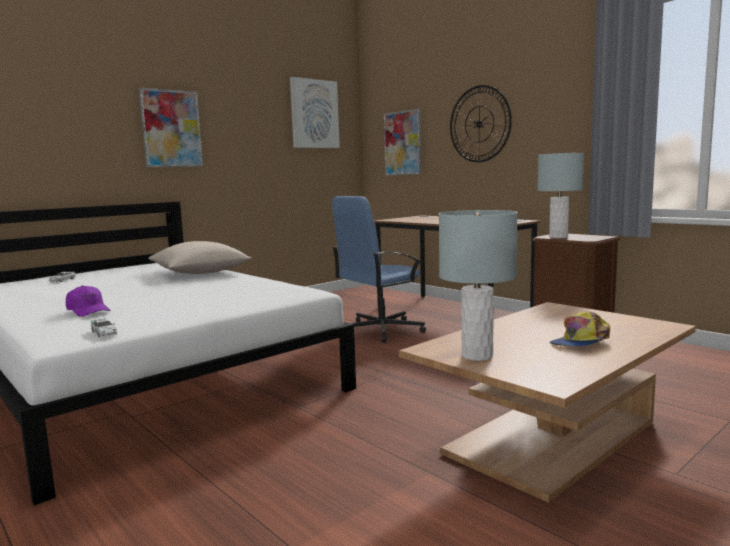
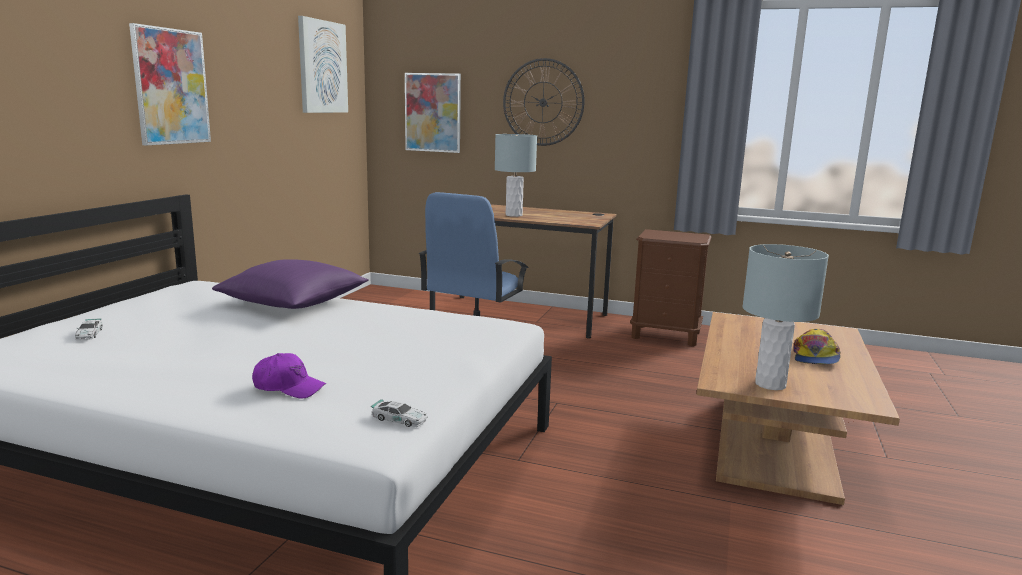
camera: 30 degrees left, 5 degrees up
(199, 273) = (293, 303): beige pillow -> purple pillow
(558, 237) = (661, 236): grey table lamp -> grey table lamp (513, 215)

